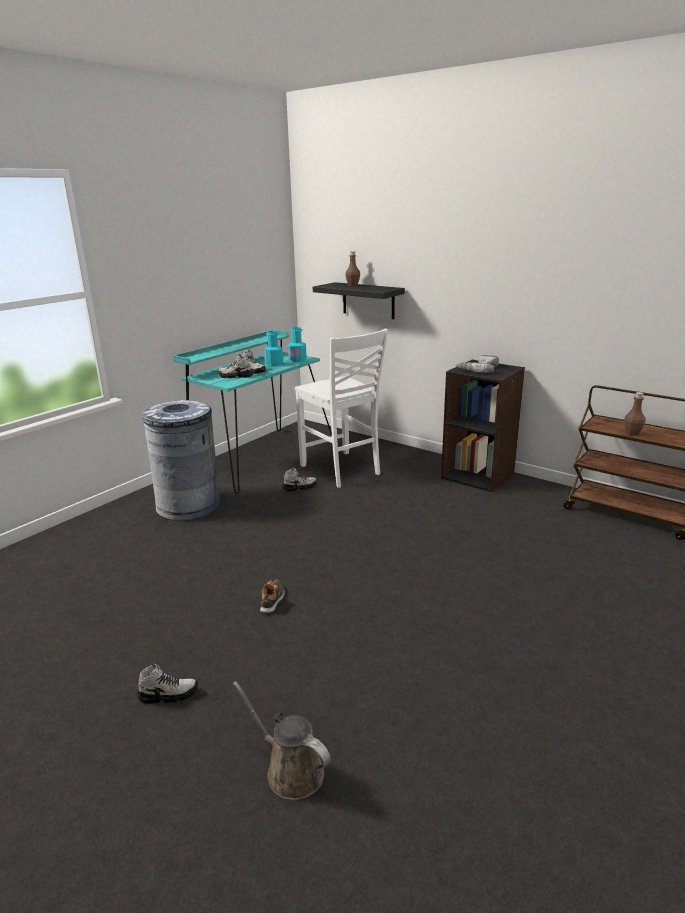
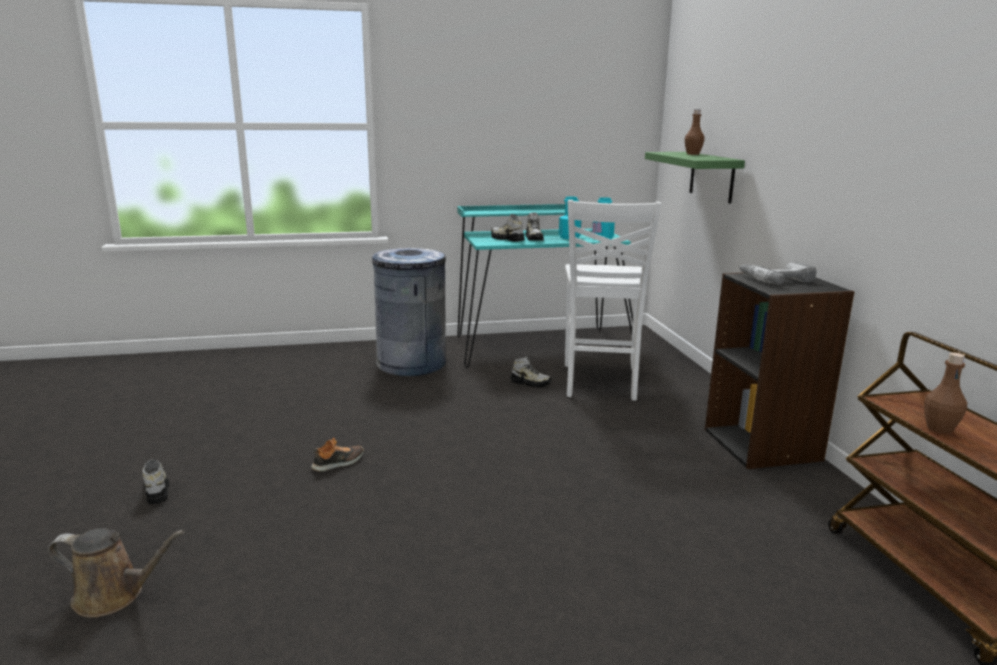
camera: 40 degrees right, 5 degrees down
(168, 694) = (156, 490): shoe -> shoe turned 150 degrees counterclockwise
(290, 771) = (114, 595): brown watering can -> brown watering can turned 105 degrees clockwise
(368, 300) = (712, 176): black shelf -> green shelf

